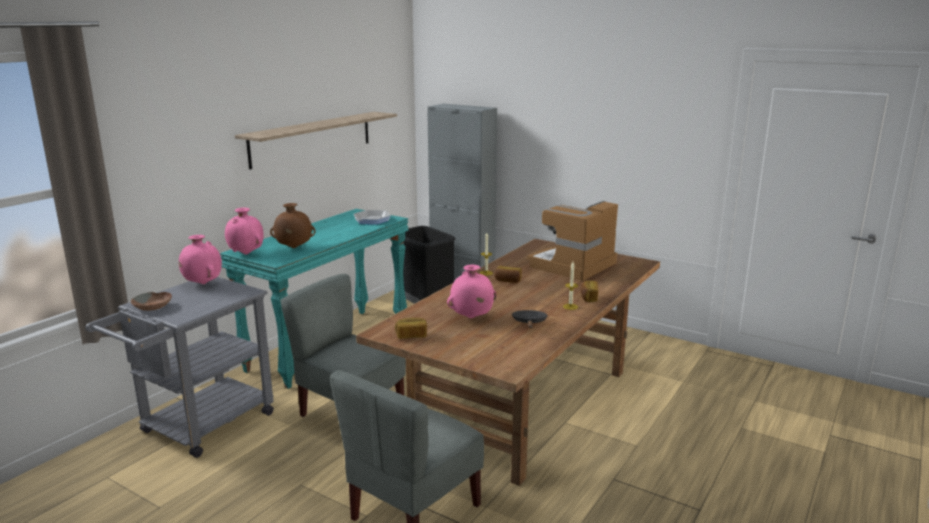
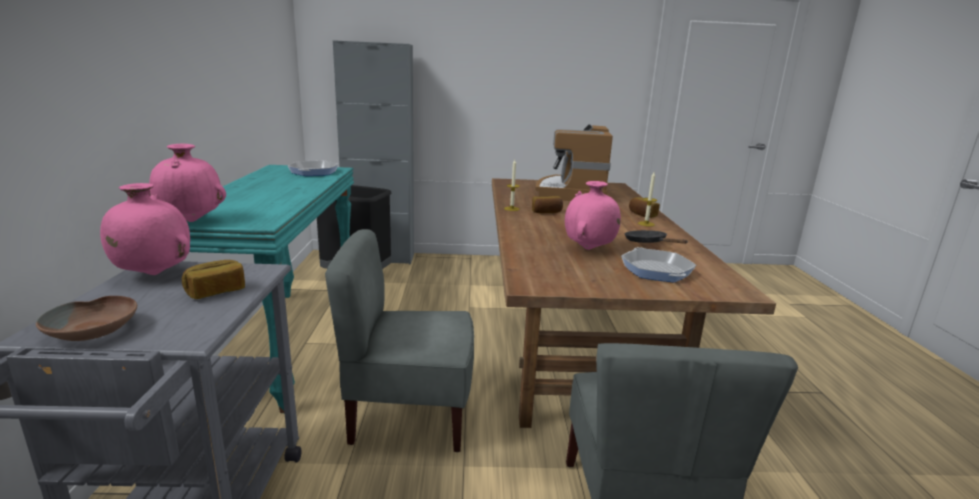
camera: 35 degrees left, 0 degrees up
(293, 248) = (259, 206): brown vase -> none
(312, 138) = (220, 60): shelf -> none
(411, 335) = (571, 280): bread -> bread (216, 291)
(483, 343) = (656, 270): none -> frying pan

